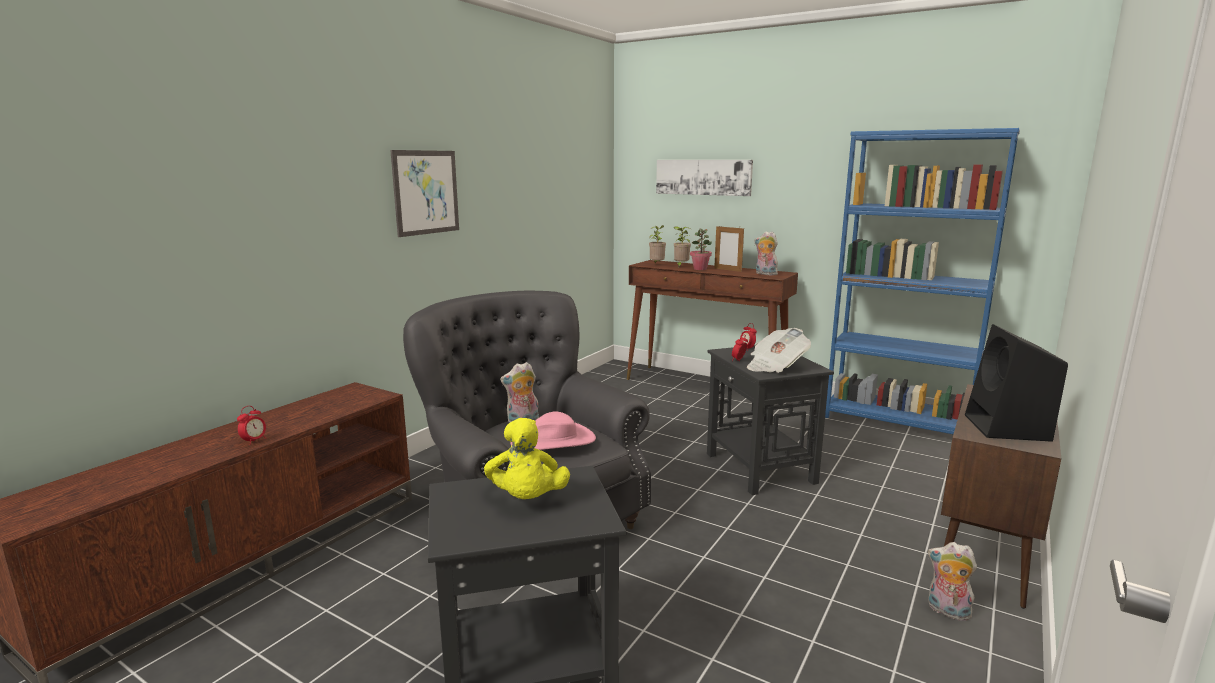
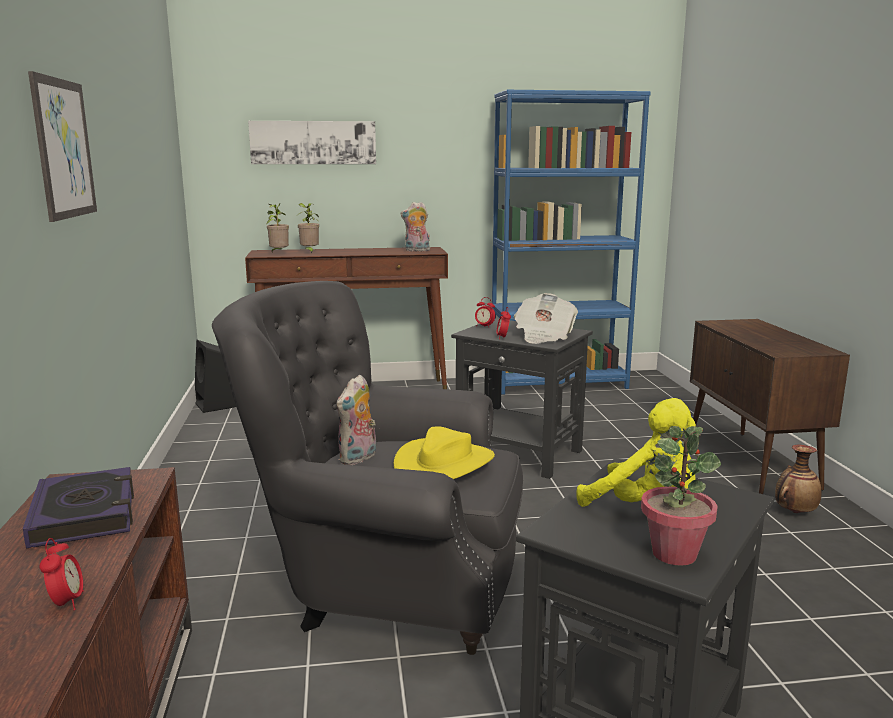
camera: 40 degrees left, 0 degrees up
(328, 405) = (85, 514): none -> book
(553, 440) = (444, 464): pink hat -> yellow hat
(700, 269) = (339, 253): potted plant -> potted plant (674, 554)
(727, 270) = (369, 251): picture frame -> none
(947, 611) = (794, 512): plush toy -> vase
(1008, 428) = (786, 344): black speaker -> black speaker (218, 404)

